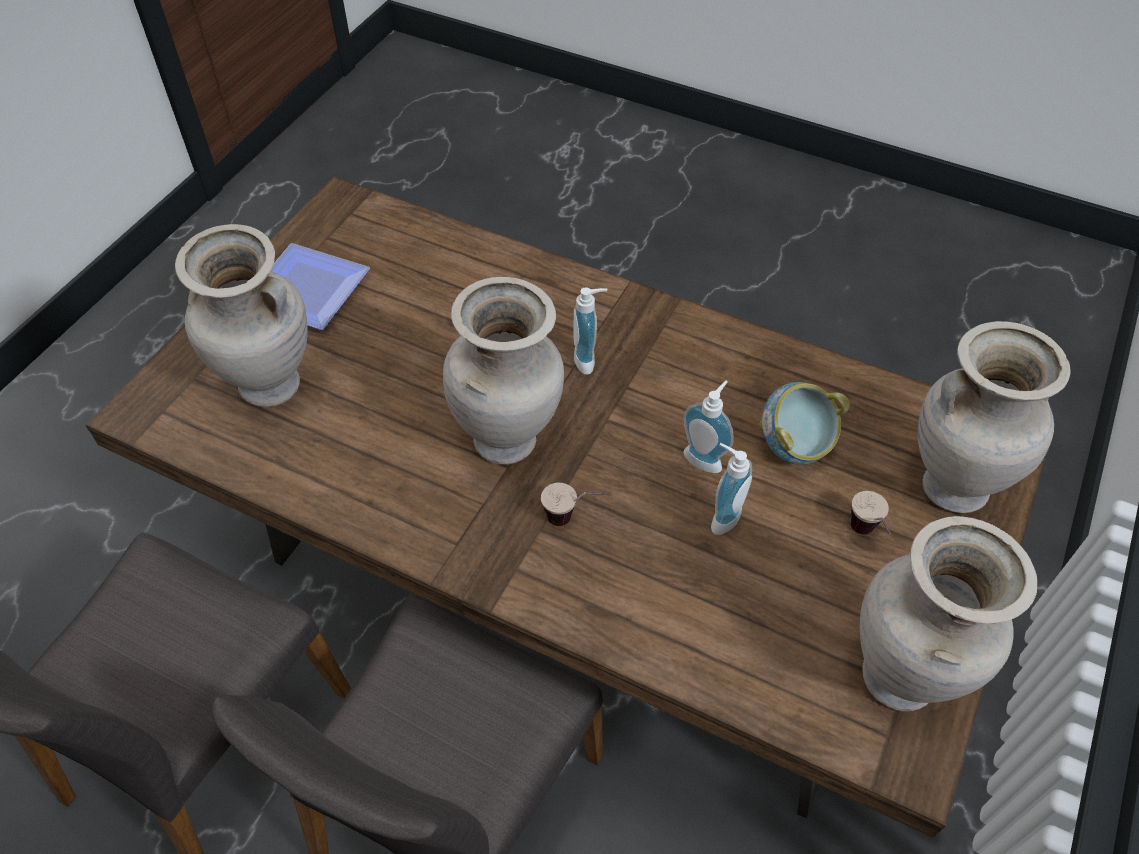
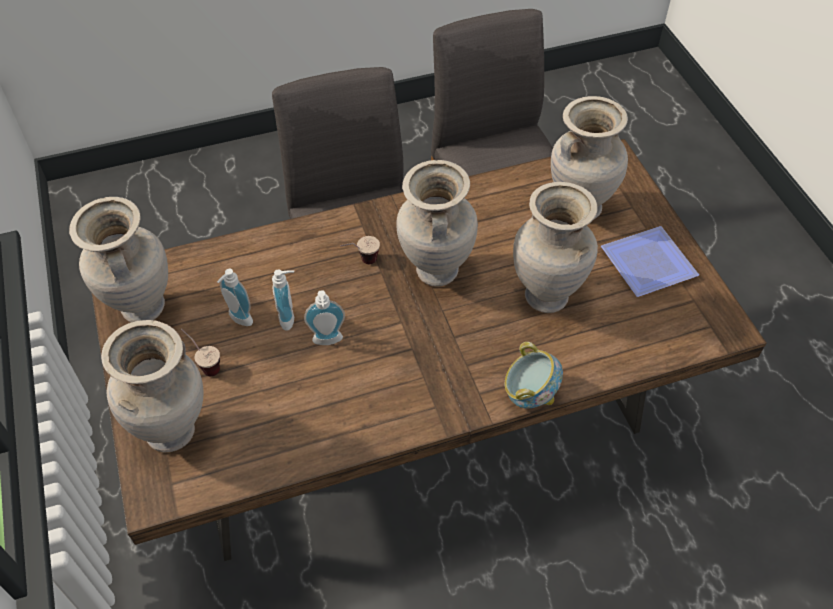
camera: 135 degrees right, 0 degrees up
(438, 334) = (547, 296): none -> beige vase
(589, 359) = (451, 348): soap dispenser -> soap dispenser (238, 320)
(794, 447) = (284, 386): bowl -> bowl (529, 394)

